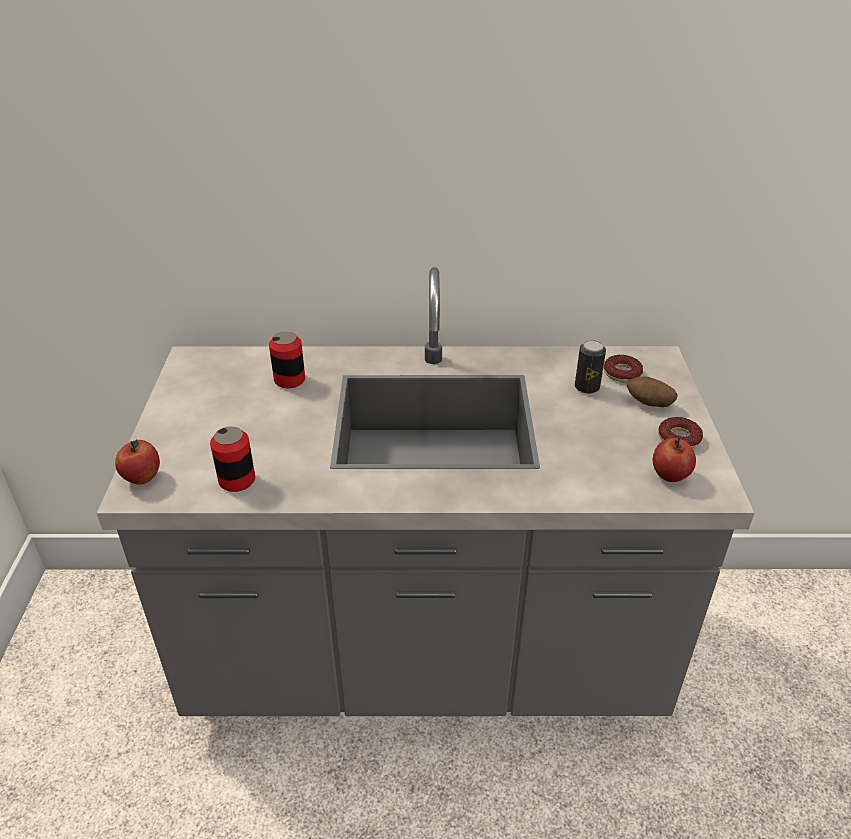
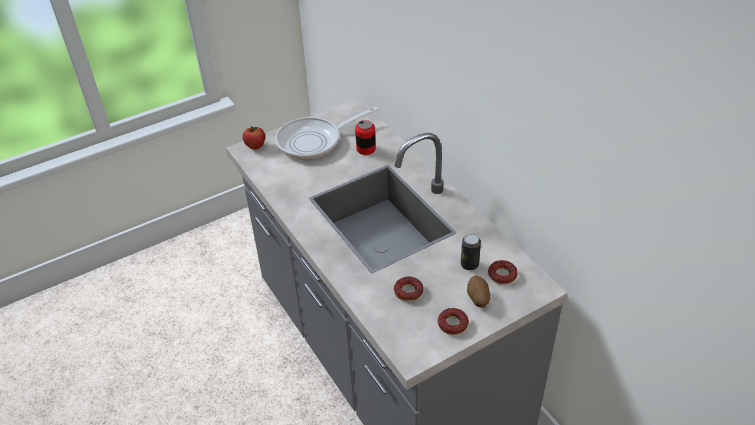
camera: 60 degrees right, 5 degrees up
(212, 416) = (314, 141): none -> frying pan
(237, 480) = (276, 174): can -> none
(599, 450) = (408, 292): none -> donut
(670, 476) = (410, 331): apple -> none

